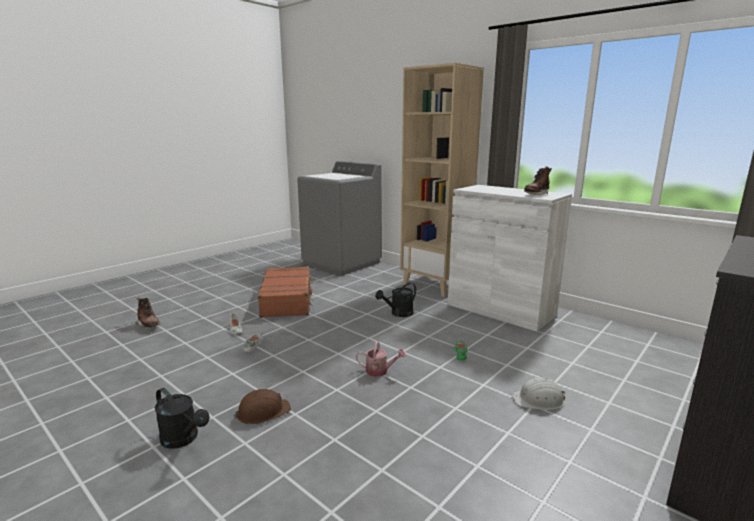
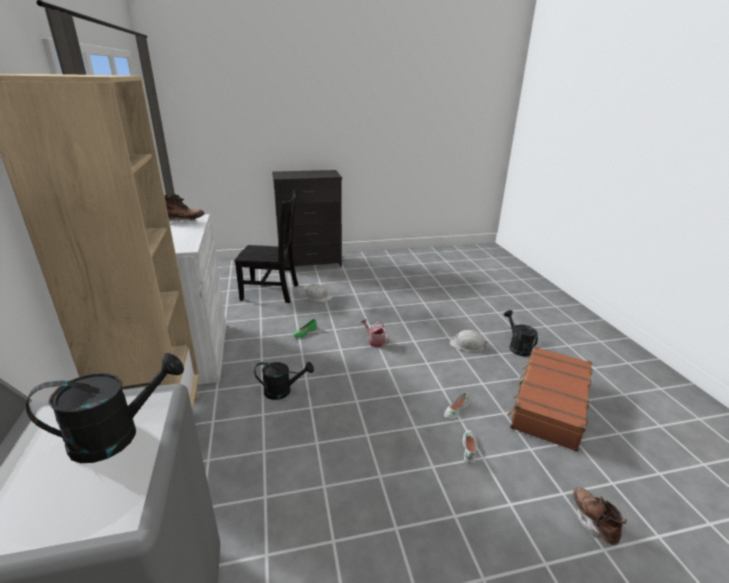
camera: 145 degrees left, 10 degrees up
(263, 412) = (467, 345): brown hard hat -> white hard hat
(287, 300) = (373, 494): brown suitcase -> brown suitcase (549, 404)
(333, 177) = (117, 435): none -> black watering can
(596, 380) = (272, 292): none -> black chair

